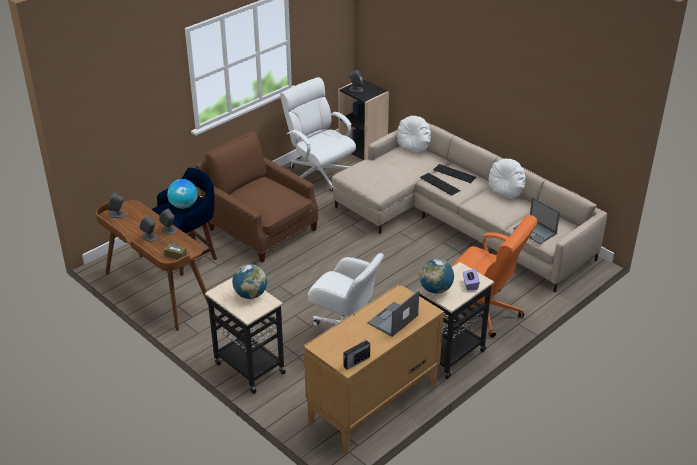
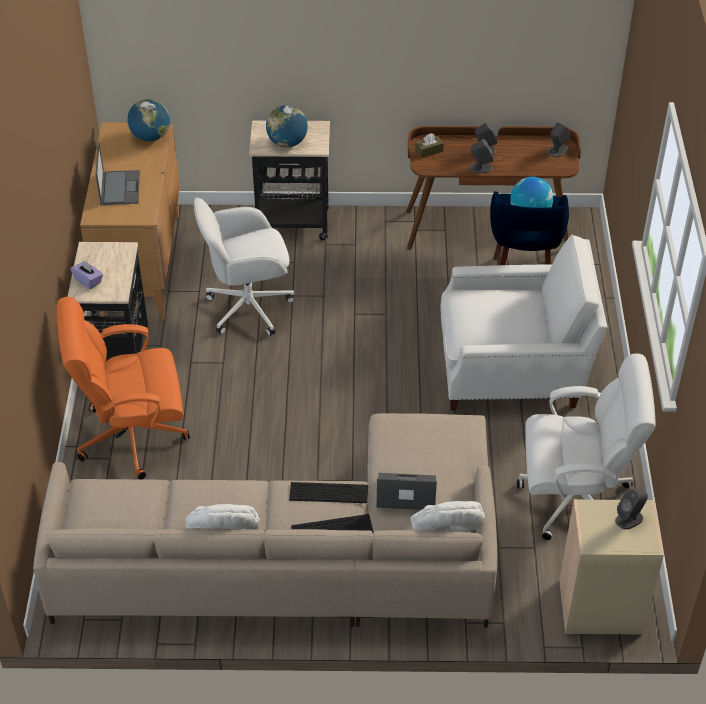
camera: 135 degrees right, 10 degrees up
(260, 228) = (513, 366): brown armchair -> white armchair
(356, 362) = (109, 136): radio -> none
(363, 148) = (599, 607): black bookcase -> beige bookcase
(435, 289) = (118, 253): globe -> globe (150, 136)
(535, 231) = (122, 496): laptop -> laptop (405, 492)

